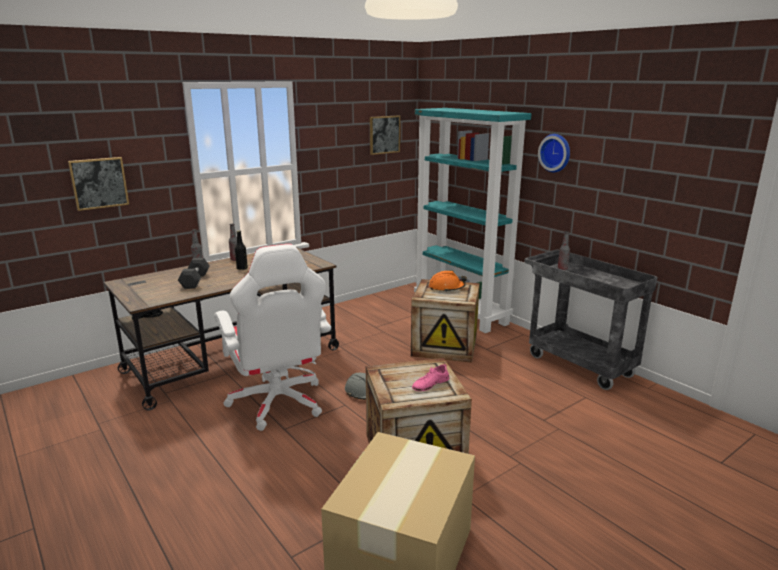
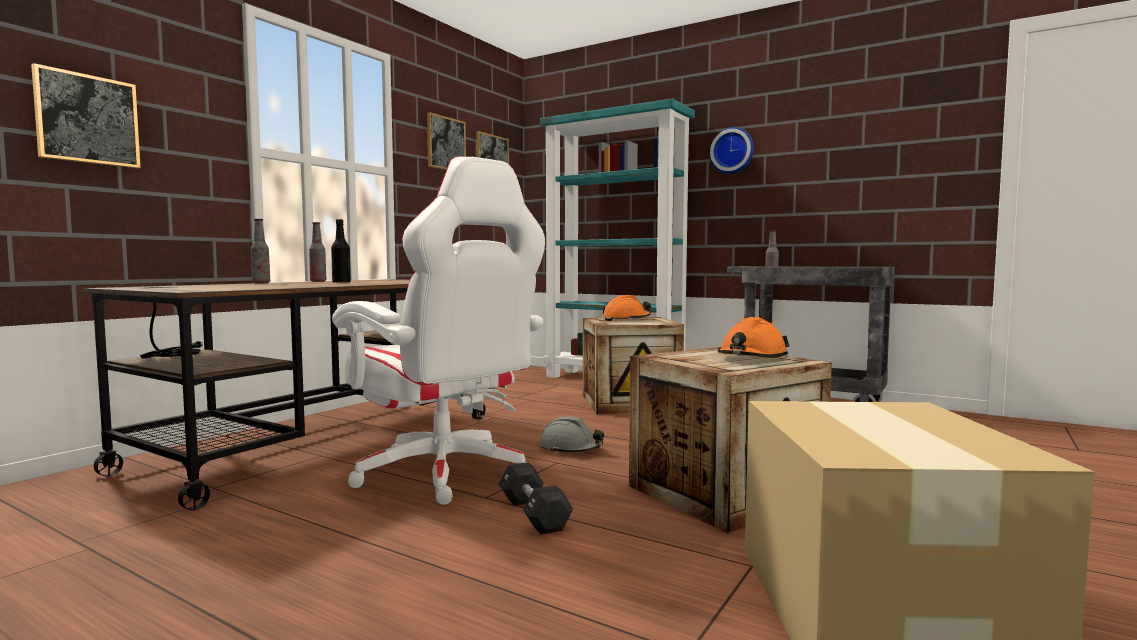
camera: 20 degrees left, 15 degrees down
(195, 281) = (273, 285): black dumbbell -> black dumbbell (534, 514)
(341, 133) = (445, 143): none -> picture
(430, 384) = (752, 358): pink shoe -> orange hard hat

